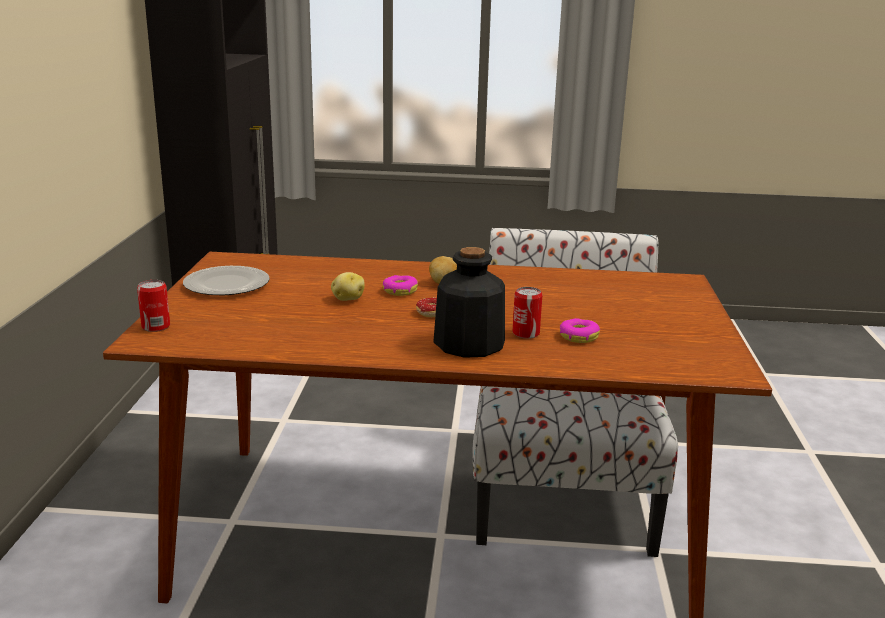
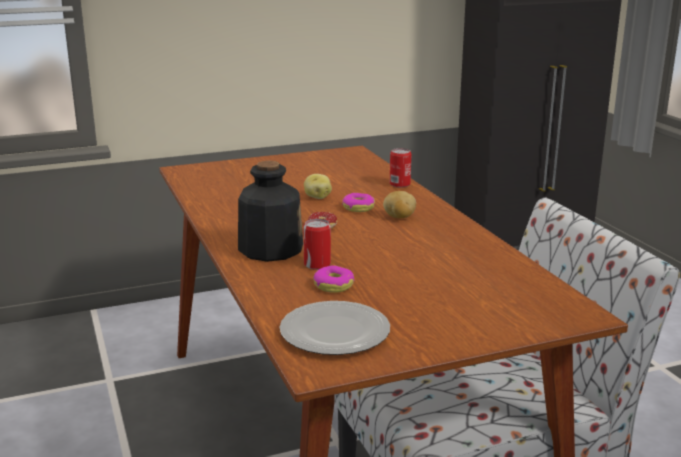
camera: 65 degrees right, 0 degrees up
(156, 326) = (207, 167): can -> can (400, 184)
(226, 285) = (300, 163): plate -> plate (333, 332)

